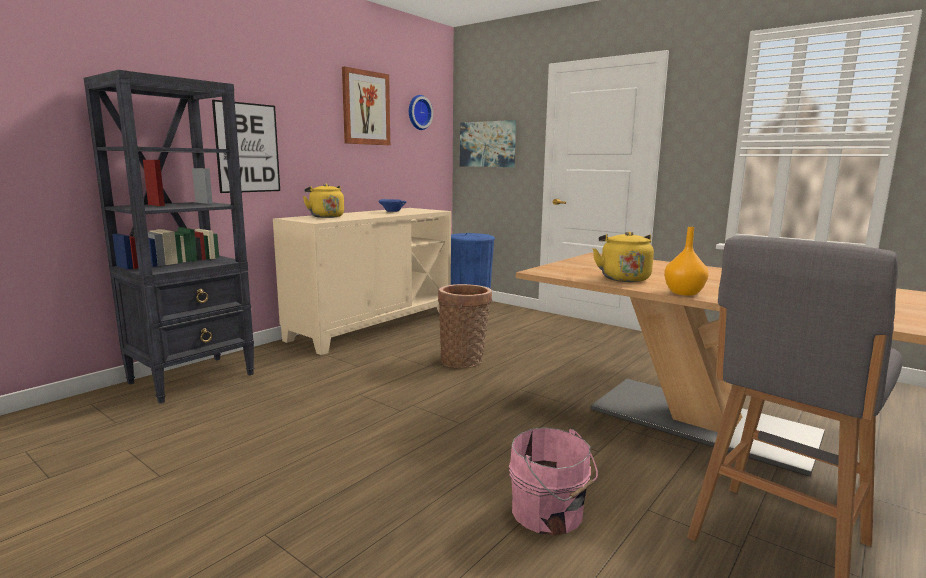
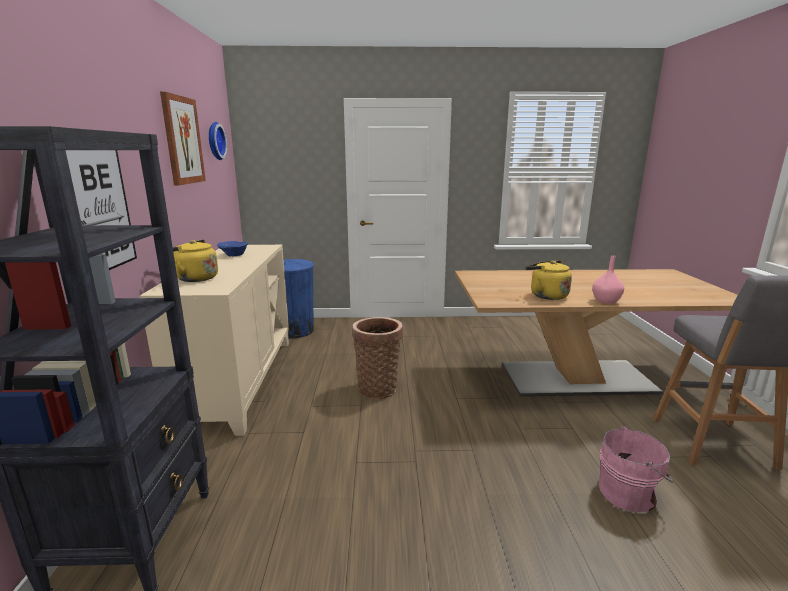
camera: 40 degrees left, 5 degrees up
(487, 144) = (281, 171): picture -> none
(683, 293) = (606, 301): orange vase -> pink vase

